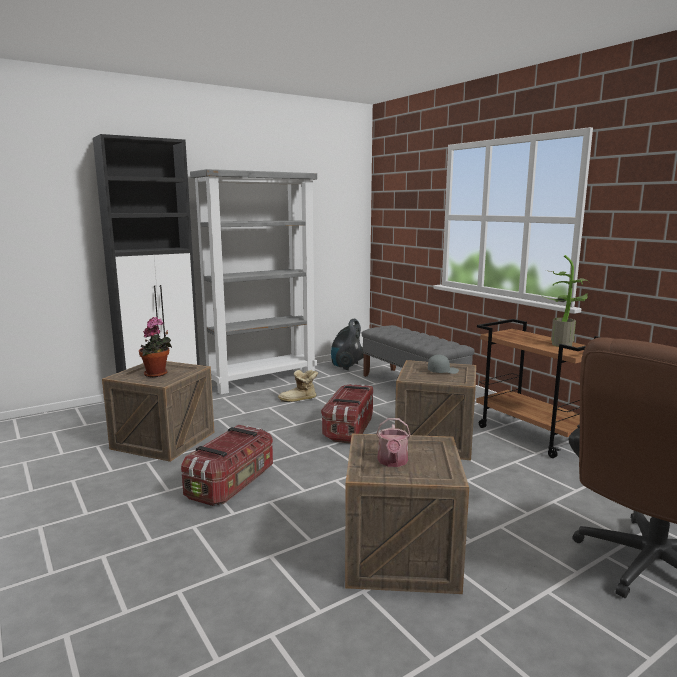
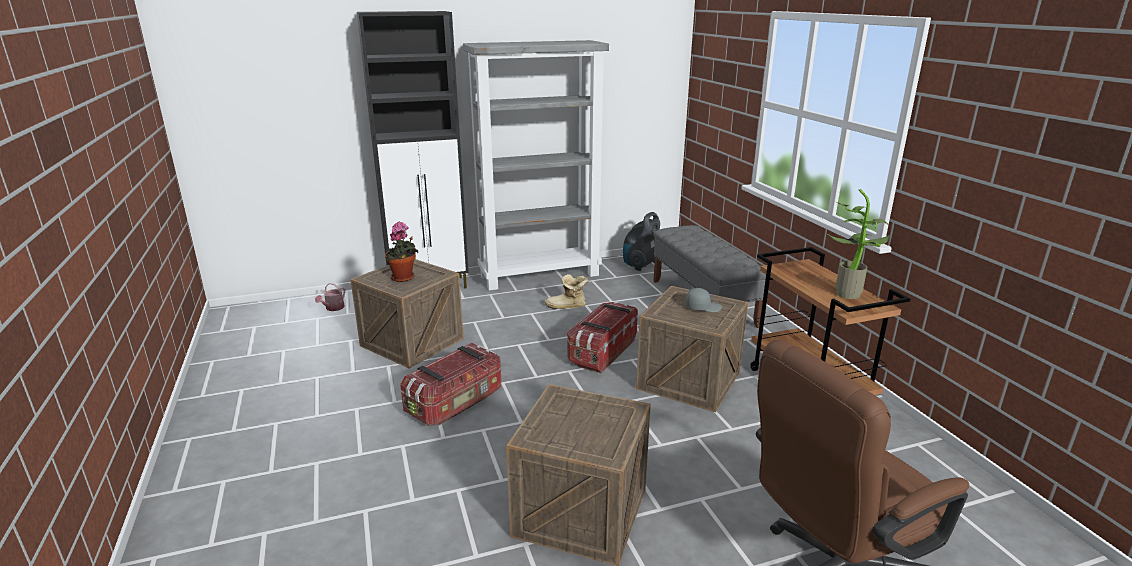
camera: 15 degrees right, 10 degrees up
(392, 462) = (568, 427): watering can -> watering can (333, 308)

